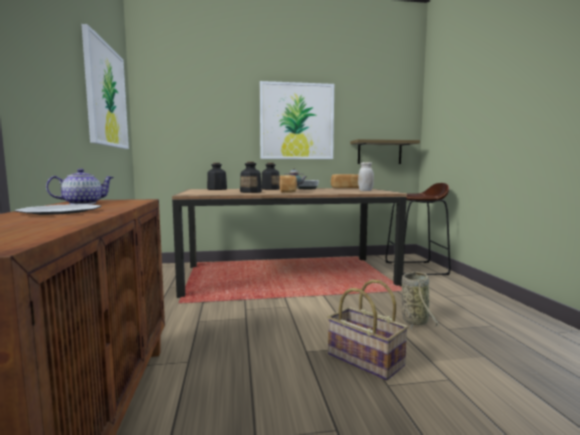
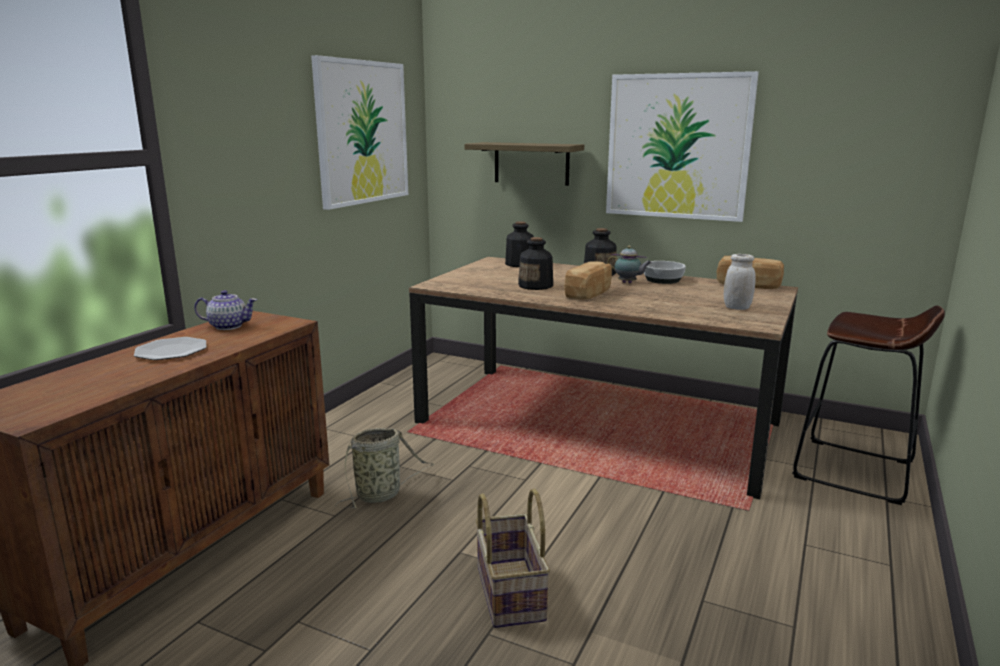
camera: 35 degrees right, 10 degrees up
(379, 152) = (853, 213): shelf -> shelf (531, 163)
(414, 320) = (673, 566): basket -> basket (381, 494)

